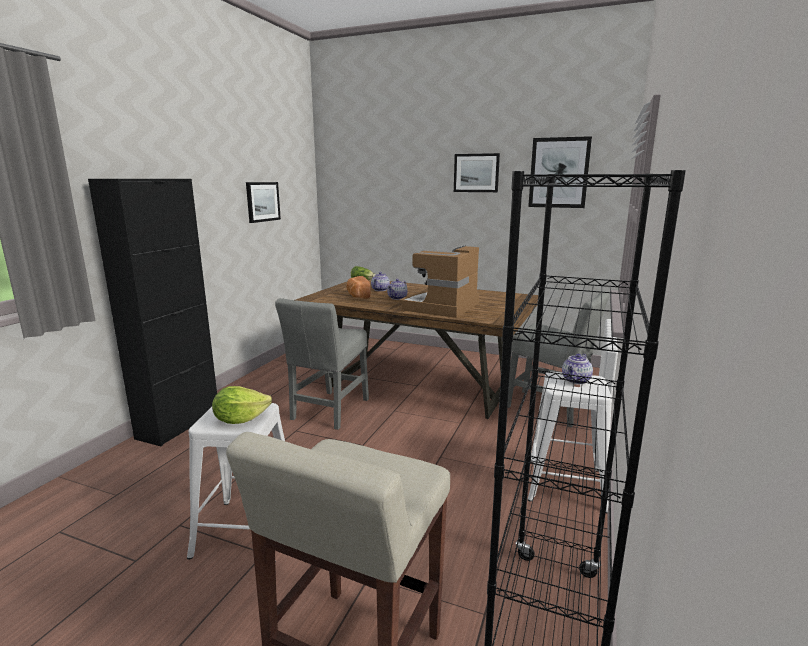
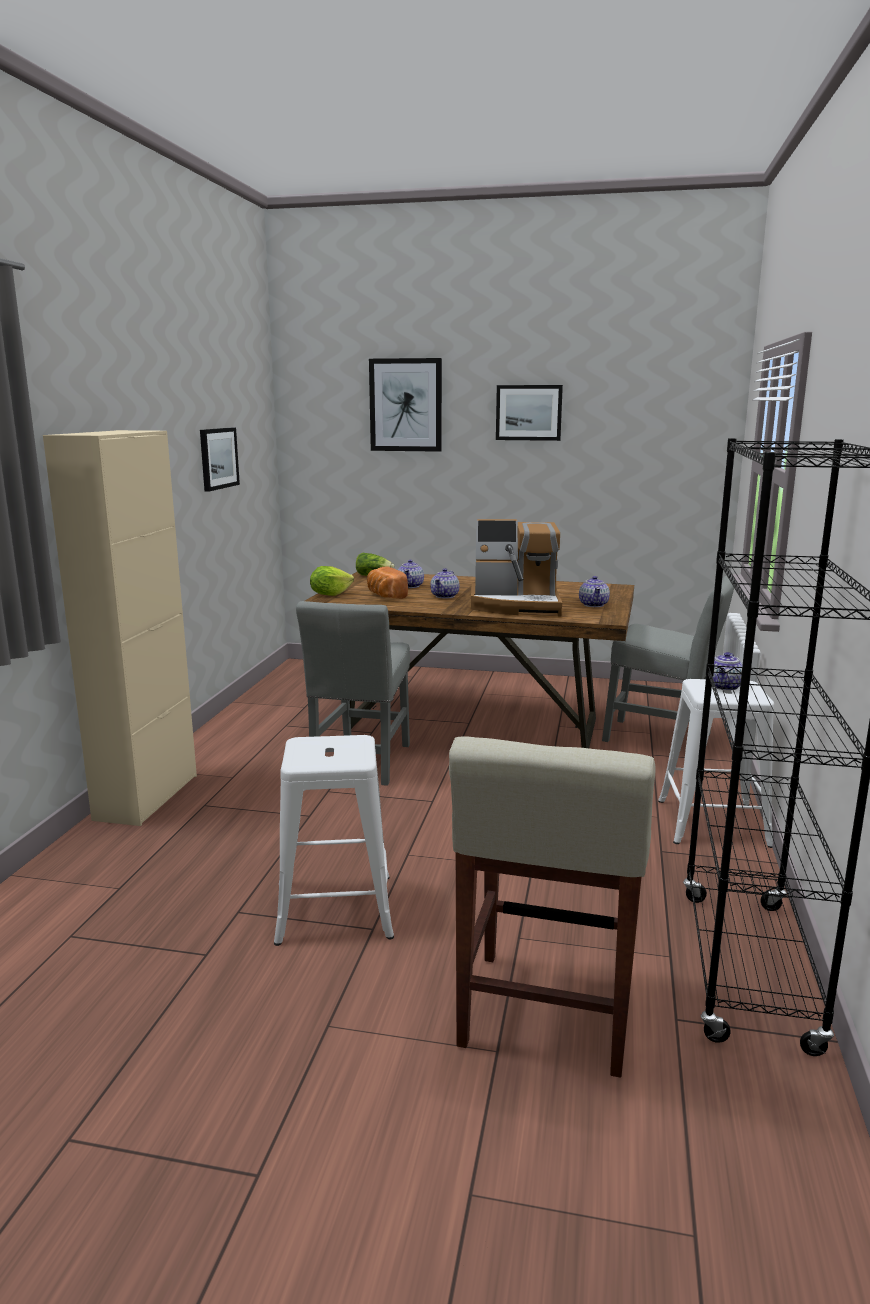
camera: 10 degrees left, 0 degrees up
(179, 424) = (147, 797): black cabinet -> beige cabinet
(240, 420) = (340, 755): lettuce -> lettuce (330, 594)
(441, 307) = (516, 605): coffee machine -> coffee machine turned 105 degrees counterclockwise
(498, 309) = (593, 605): none -> teapot
(559, 173) = (646, 413): picture -> picture (406, 405)

